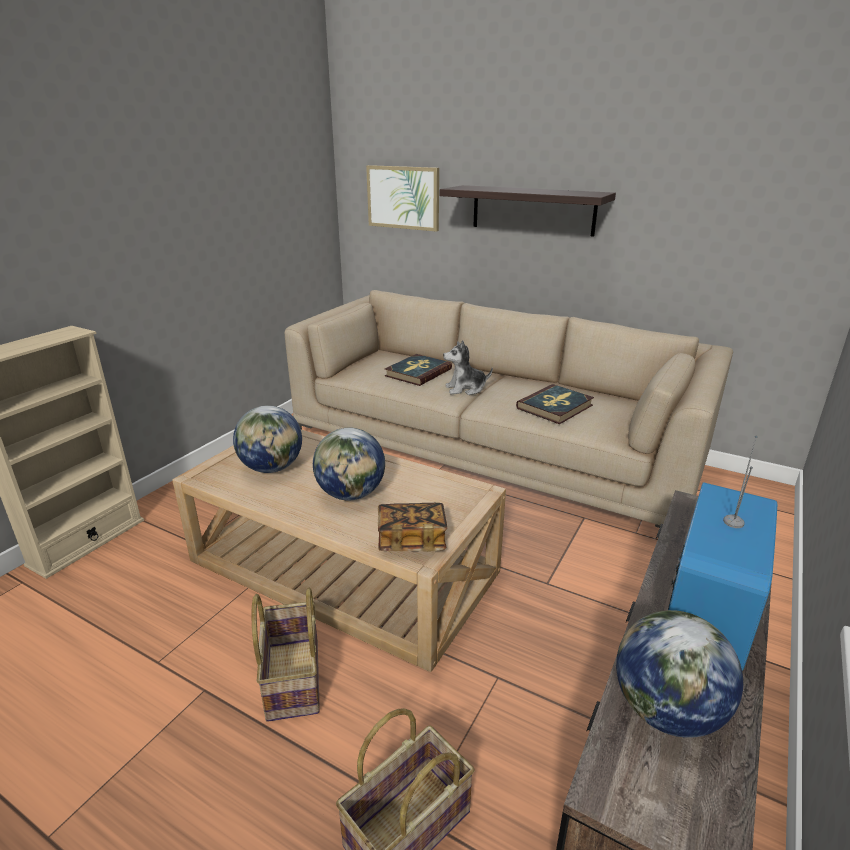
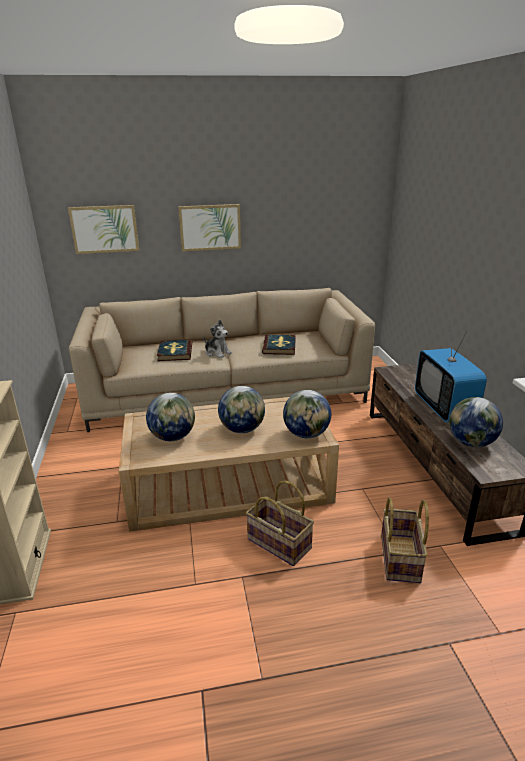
camera: 40 degrees left, 0 degrees up
(411, 540) = (306, 434): book -> globe
(465, 389) = (217, 353): plush toy -> plush toy turned 90 degrees counterclockwise
(532, 210) = (210, 227): shelf -> picture

